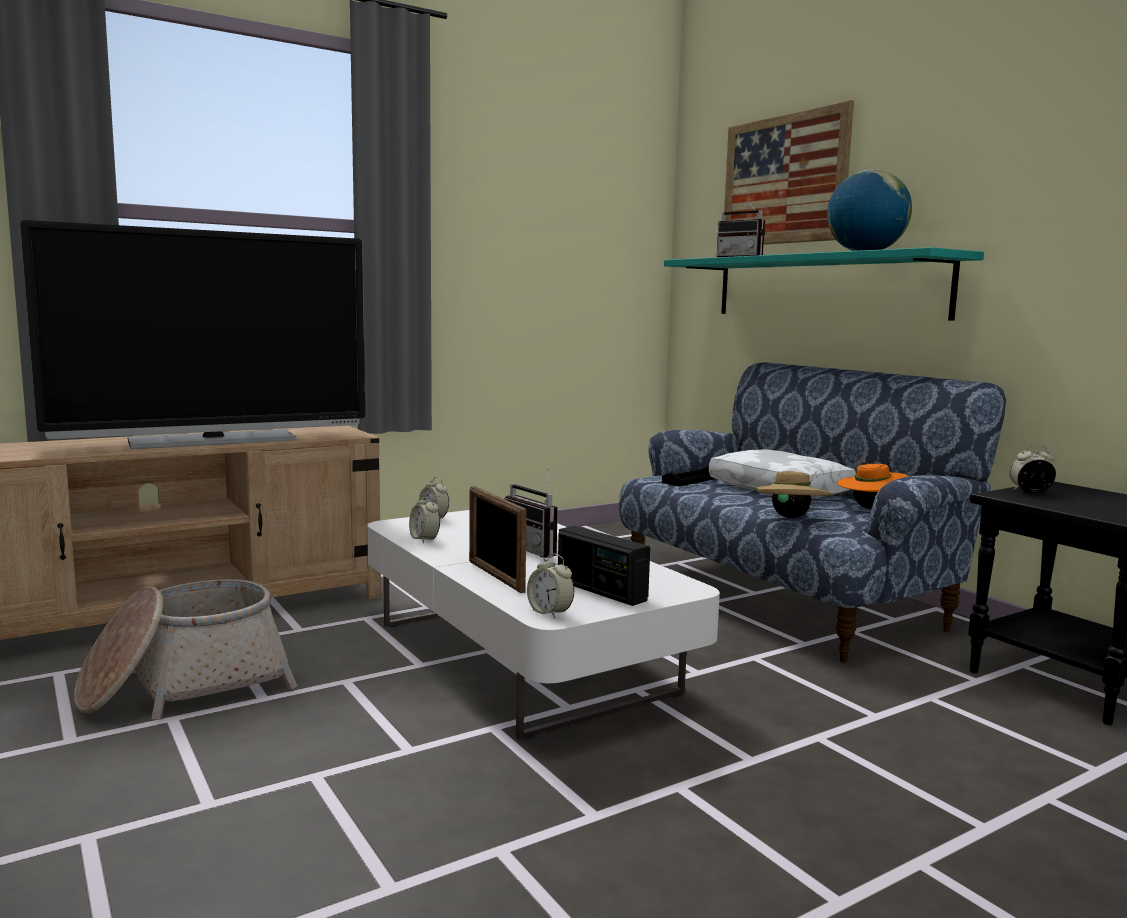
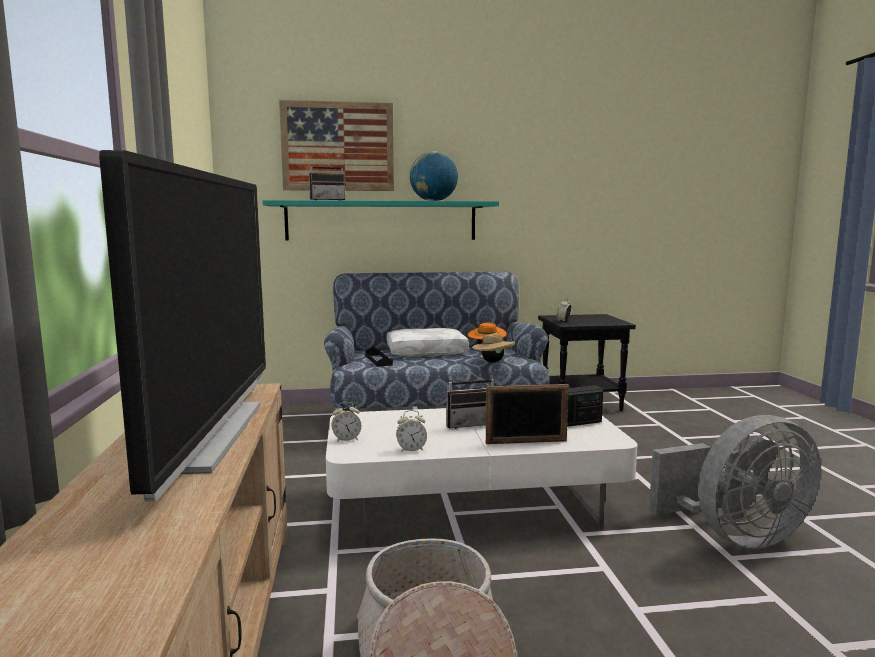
camera: 65 degrees left, 0 degrees up
(550, 613) = (609, 440): alarm clock -> none
(586, 857) = (736, 536): none -> grey fan

